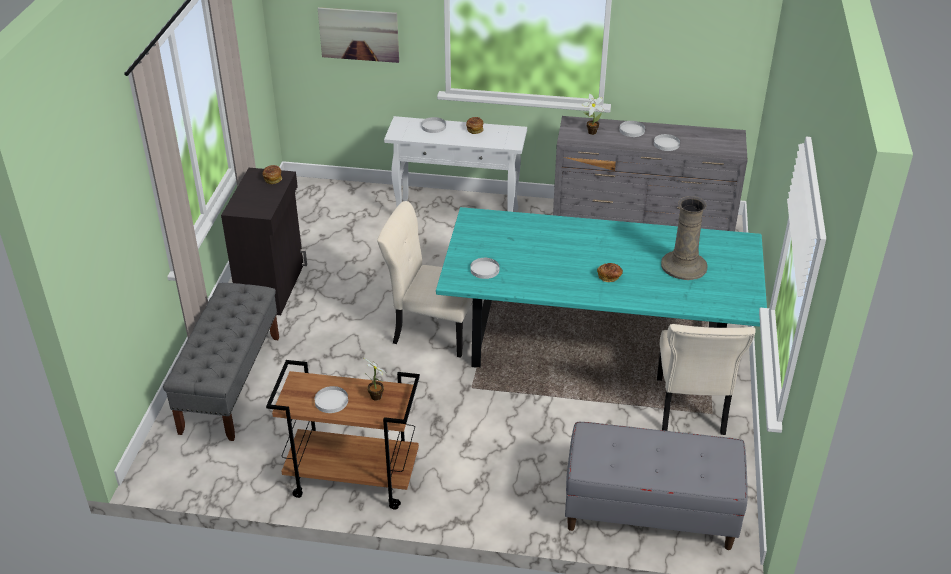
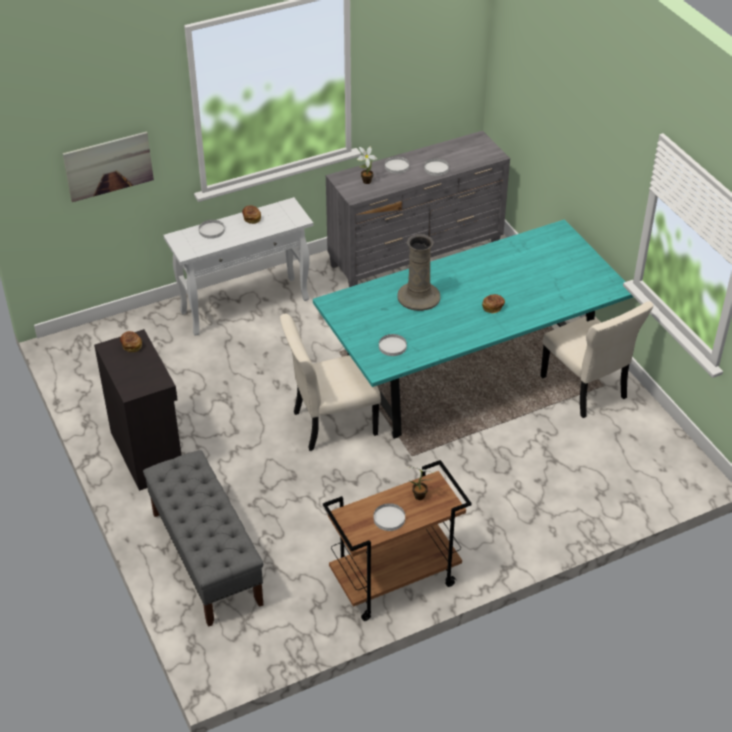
camera: 35 degrees left, 5 degrees up
(649, 513) = (630, 485): grey bench -> none
(684, 266) = (537, 272): beige vase -> beige vase (419, 297)

